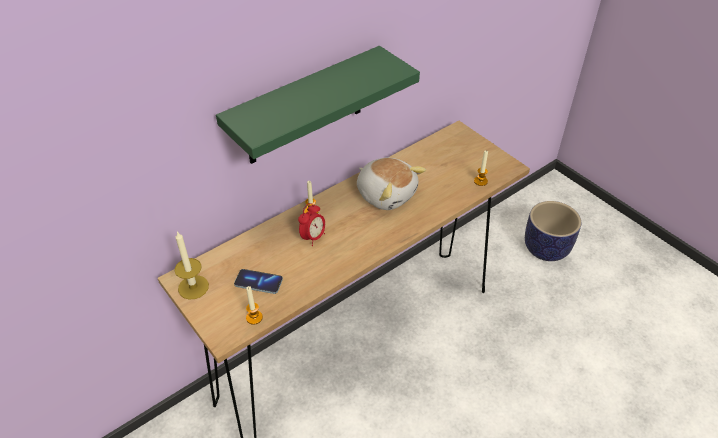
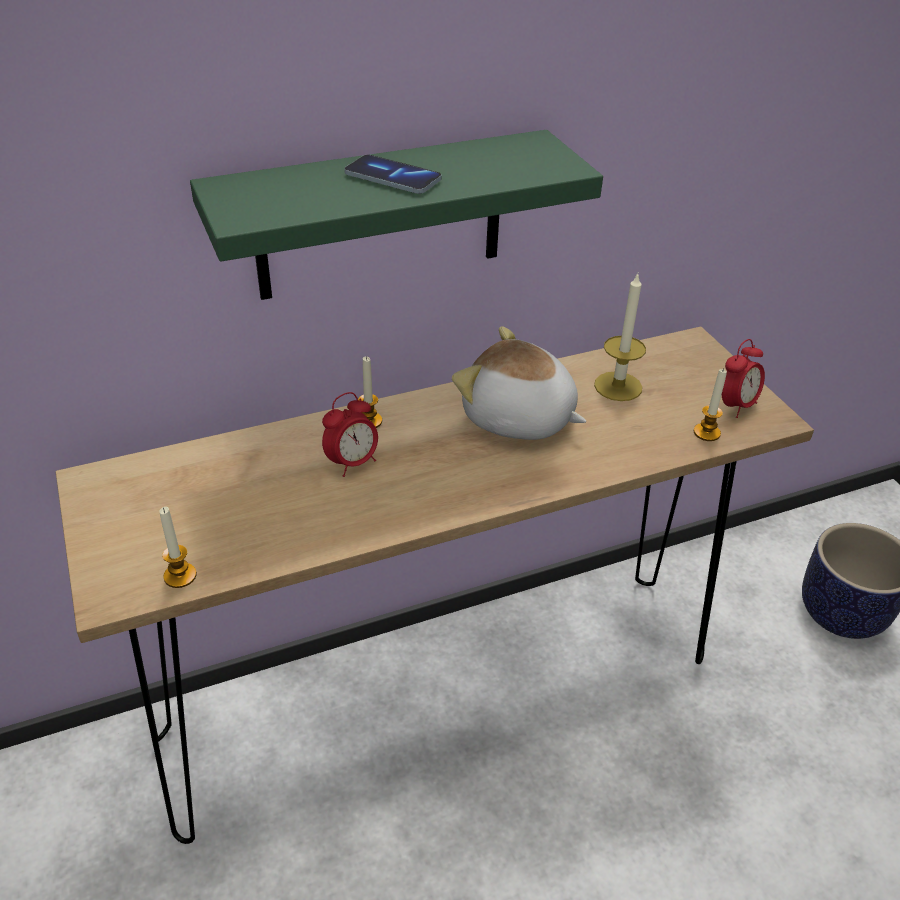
camera: 15 degrees right, 5 degrees down
(193, 287) = (104, 499): candle -> candle (618, 386)
(258, 282) = (219, 517): phone -> phone (392, 177)
(386, 194) = (518, 419): plush toy -> plush toy turned 150 degrees clockwise
(490, 163) = (736, 406): none -> alarm clock

